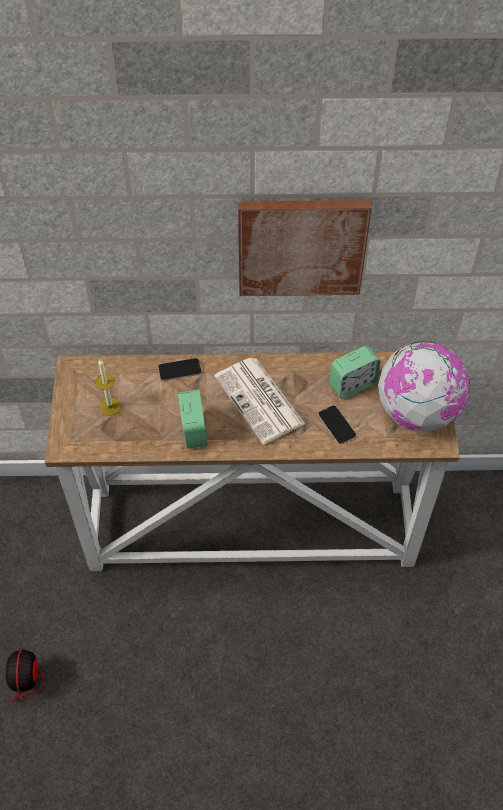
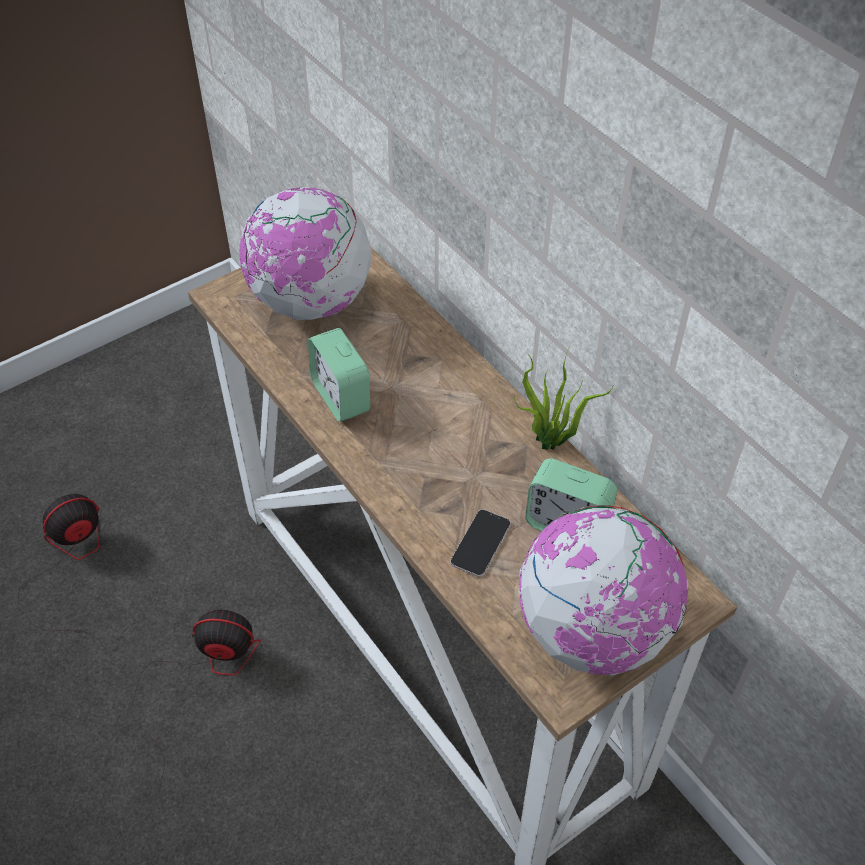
camera: 55 degrees right, 5 degrees down
(110, 406) = (310, 302): candle -> globe
(180, 370) = (421, 333): phone -> none
(181, 657) = (203, 674): none -> fan
(194, 430) = (341, 396): alarm clock -> alarm clock turned 105 degrees clockwise
(260, 401) = (445, 438): newspaper -> none
(299, 360) = (551, 443): none -> potted plant
(301, 246) = (598, 245): picture -> none

